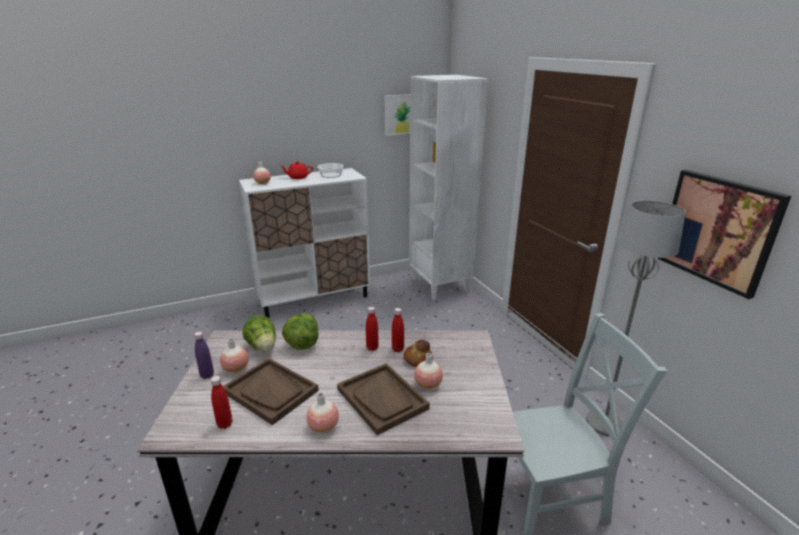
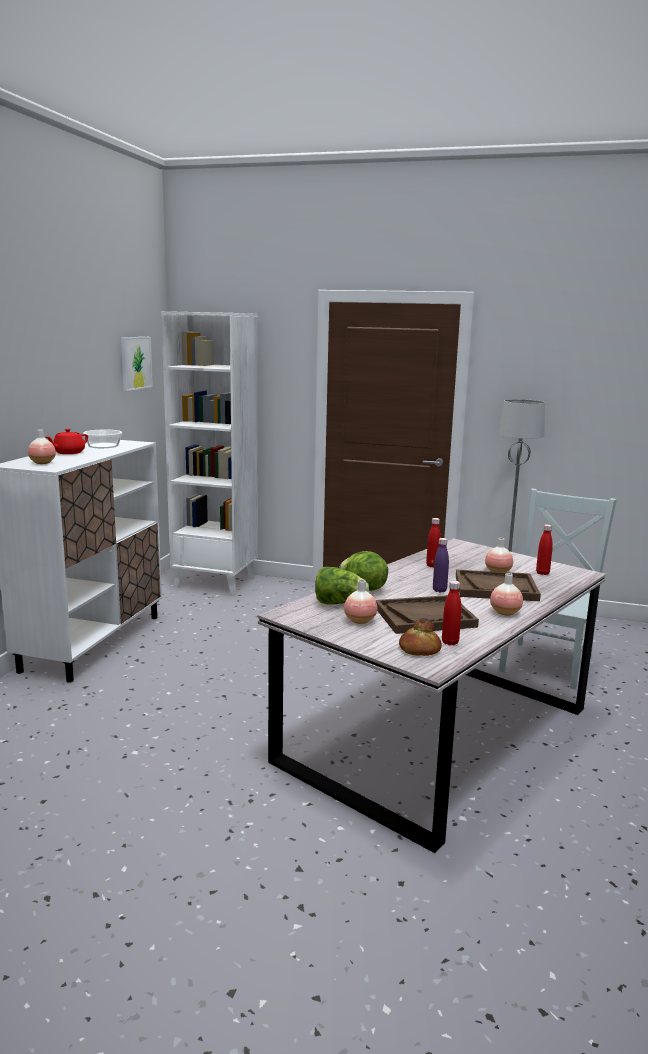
camera: 50 degrees left, 10 degrees down
(207, 375) = (351, 633): purple bottle -> purple bottle (439, 590)
(372, 348) = (415, 571): red bottle -> red bottle (542, 573)
(417, 360) = (459, 565): bread -> bread (419, 649)
(718, 231) = (556, 413): picture -> none

